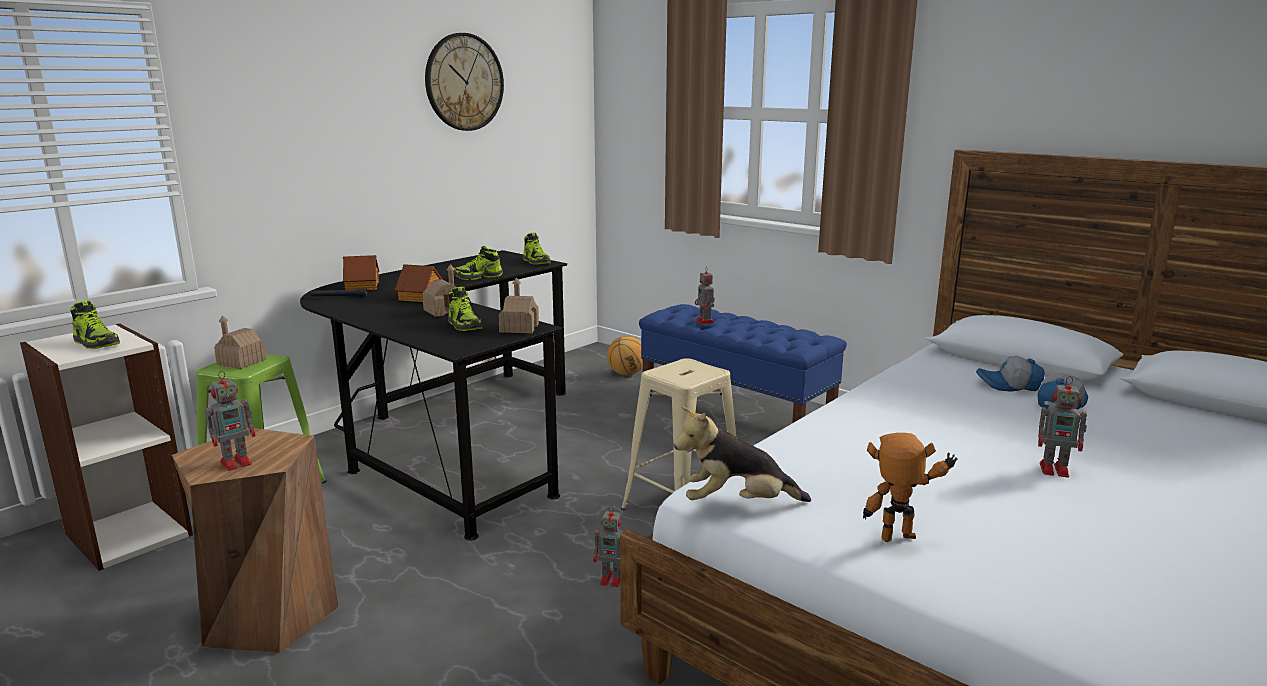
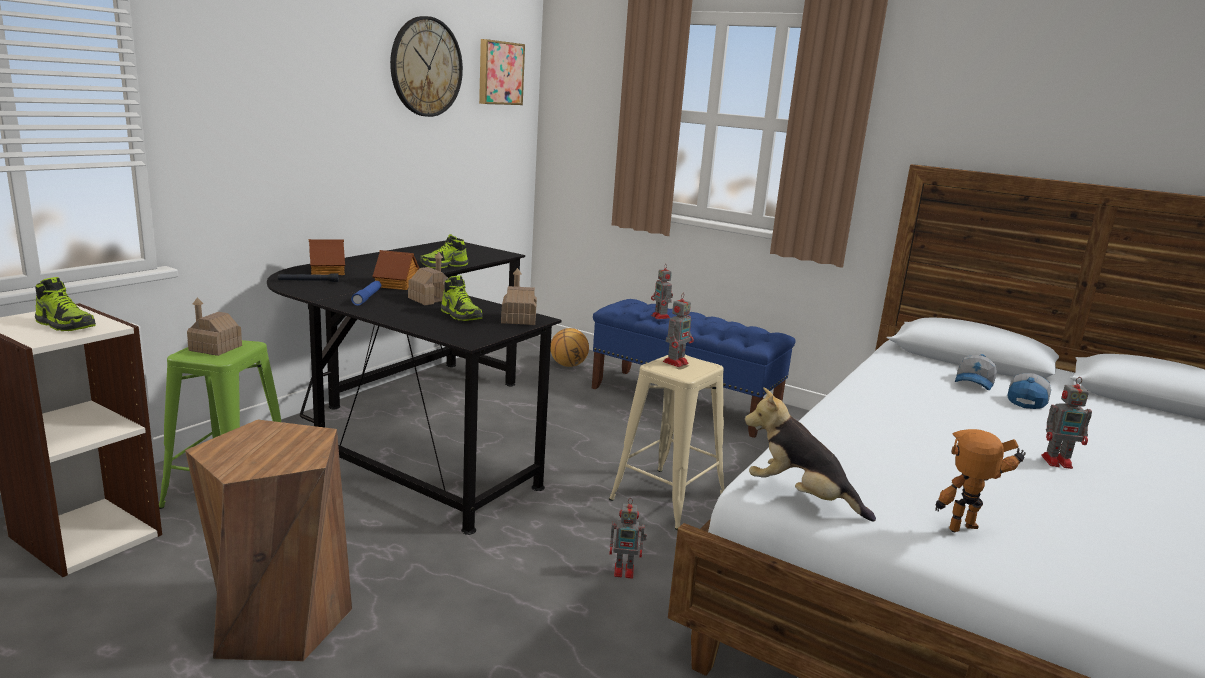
camera: 10 degrees left, 0 degrees up
(237, 462) = (266, 458): toy robot -> toy robot (676, 362)
(385, 311) = (367, 297): none -> blue flashlight
(536, 261) = (493, 252): shoe -> none
(546, 81) = (499, 73): none -> picture
(737, 504) = (800, 497): plush toy -> plush toy turned 45 degrees clockwise
(1009, 386) = (975, 383): cap -> cap turned 60 degrees counterclockwise

